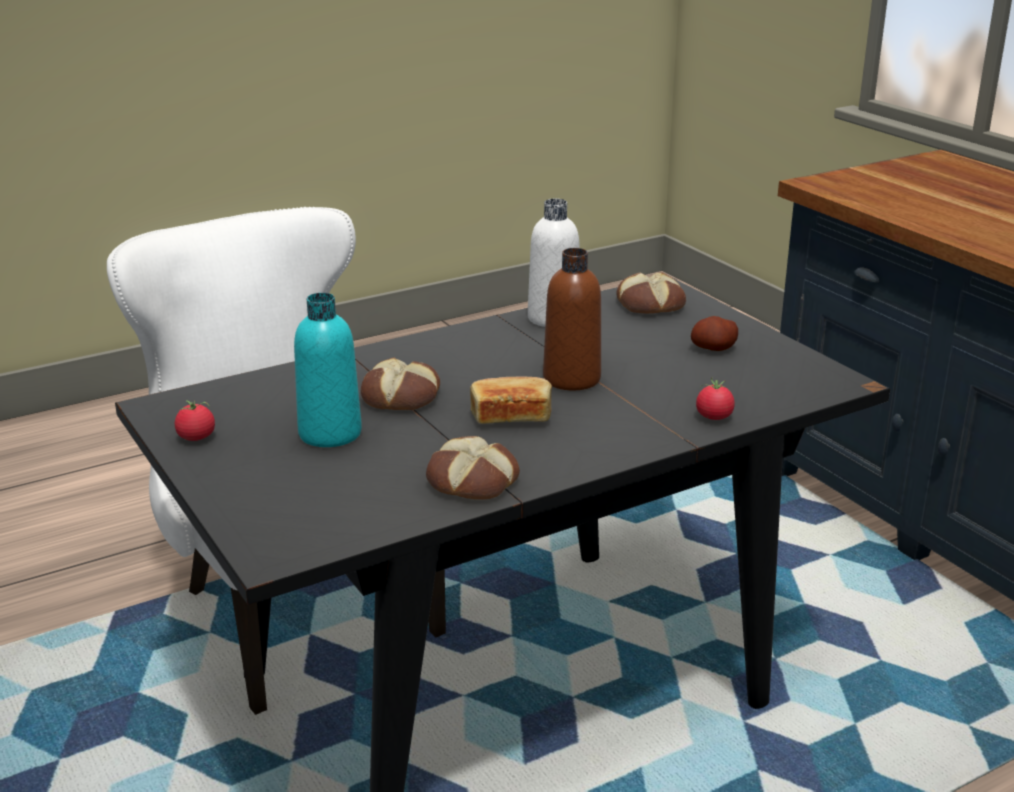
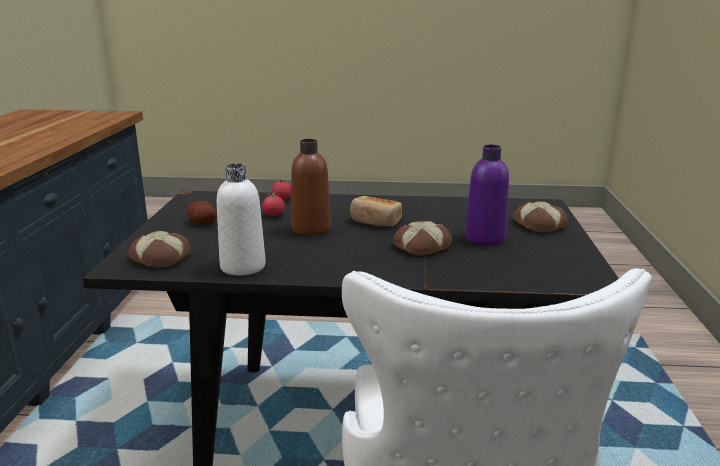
camera: 145 degrees left, 5 degrees down
(196, 437) = (570, 256): tomato -> tomato (274, 215)
(330, 433) = (485, 238): turquoise bottle -> purple bottle
(471, 481) = (433, 205): bread -> bread (540, 224)

